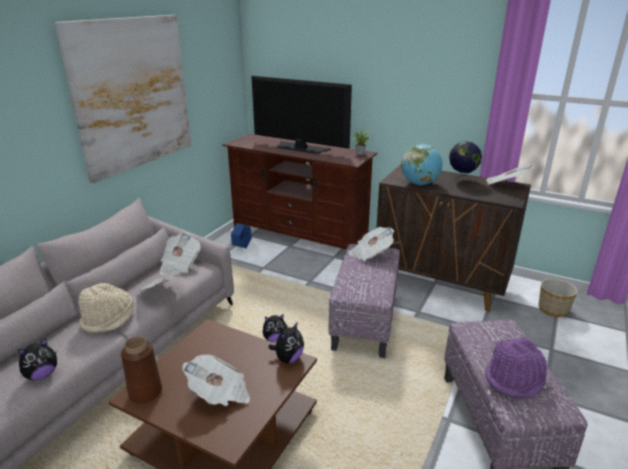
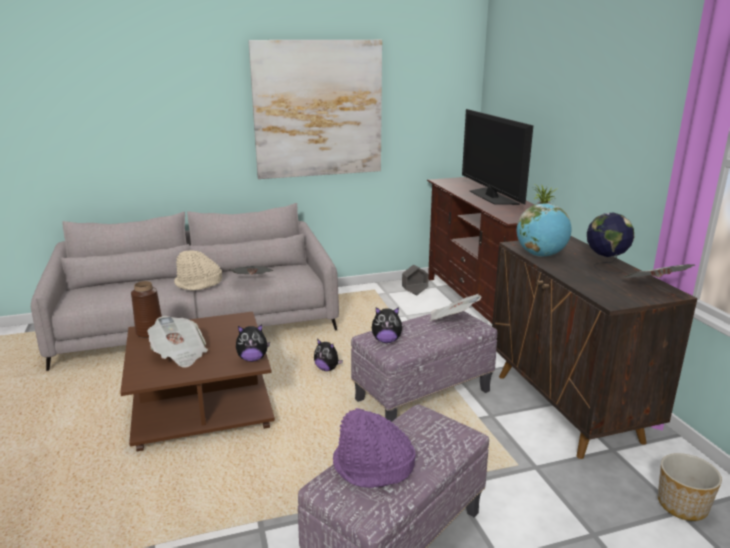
camera: 45 degrees right, 5 degrees down
(42, 375) = (124, 297): plush toy -> plush toy (386, 340)
(179, 265) = (293, 270): newspaper -> none
(242, 247) = (414, 293): blue planter -> grey planter

